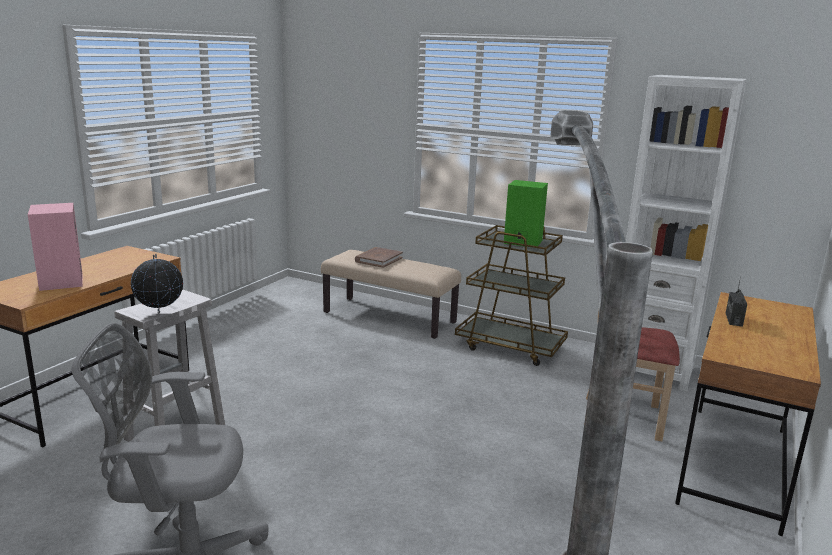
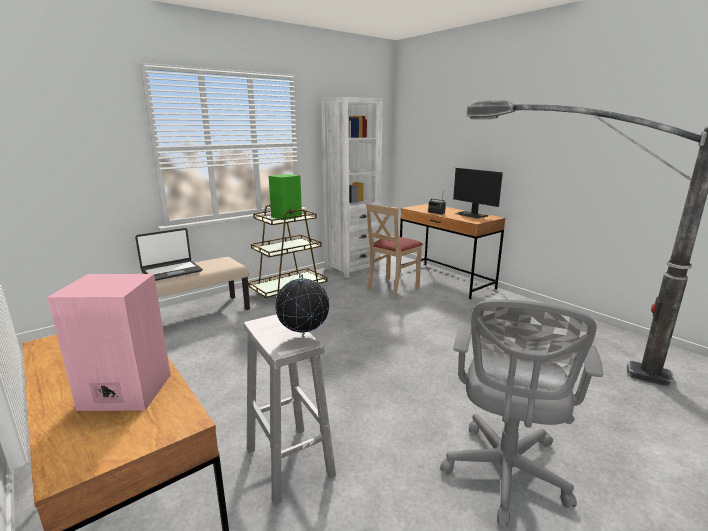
camera: 65 degrees left, 0 degrees up
(378, 259) = (171, 271): brown book -> laptop
(778, 349) = (471, 215): none -> monitor

